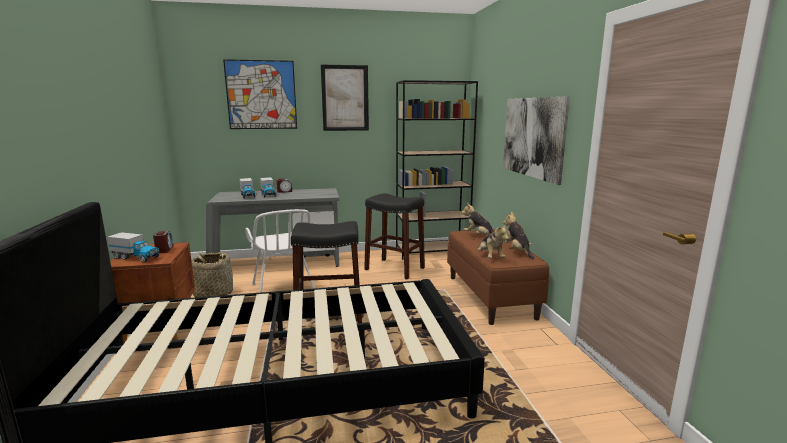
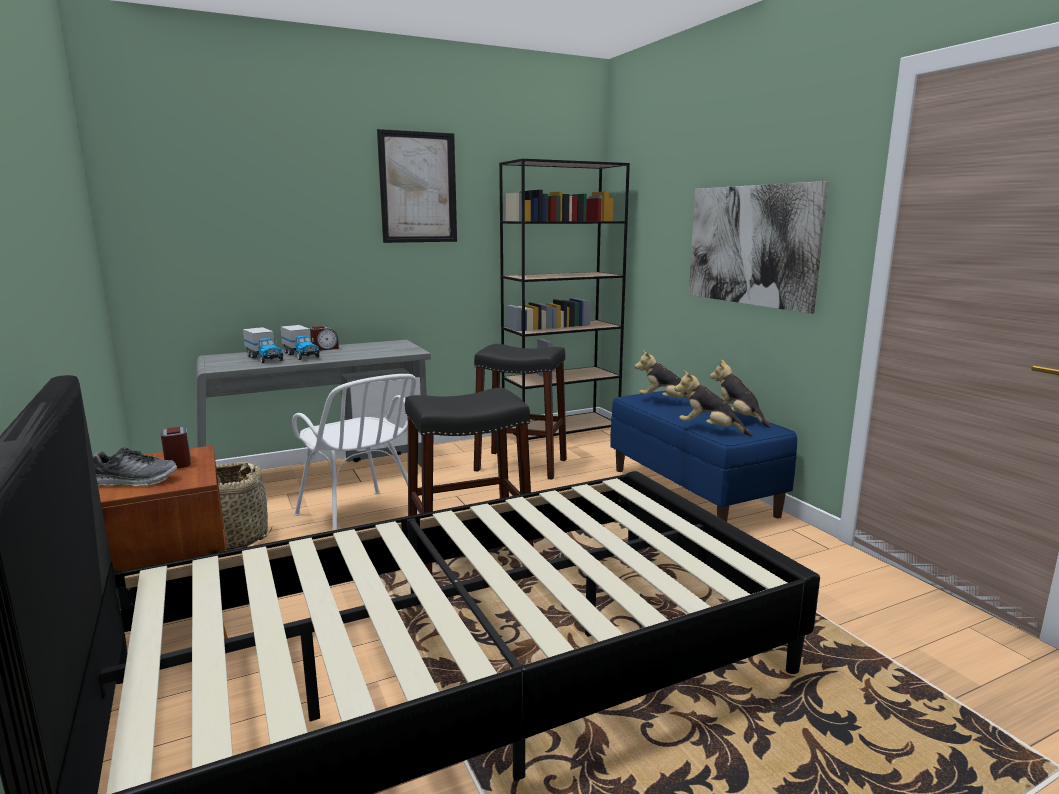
camera: 15 degrees left, 0 degrees up
(136, 257) = (135, 481): toy truck -> shoe
(261, 95) = (274, 179): picture -> none
(490, 257) = (709, 430): plush toy -> plush toy turned 150 degrees clockwise
(491, 296) = (693, 492): brown bench -> blue bench

